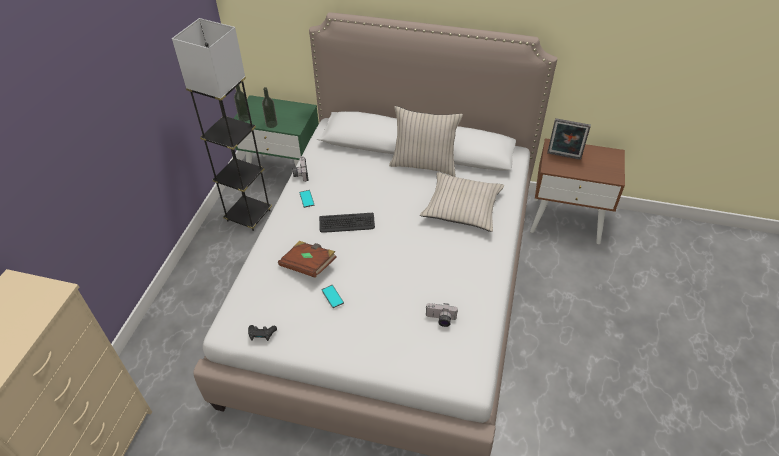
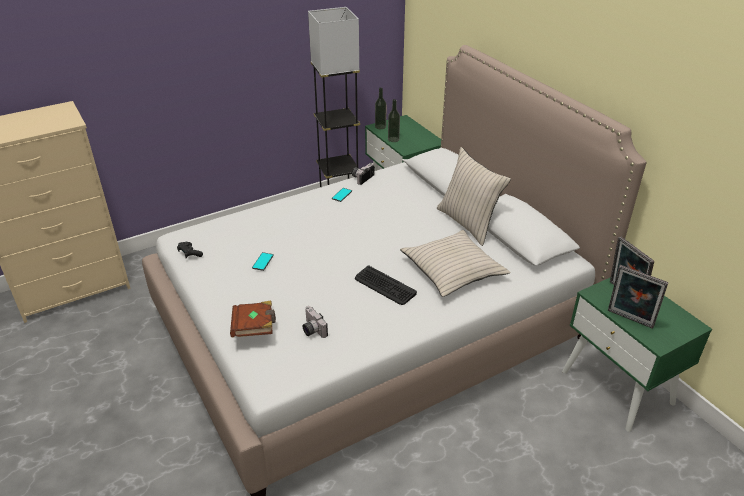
camera: 45 degrees right, 10 degrees down
(308, 265) = (279, 234): brown book -> brown book (254, 328)
(347, 223) = (344, 225): keyboard -> keyboard (384, 286)
(566, 220) = (618, 387): brown nightstand -> green nightstand
(585, 172) = (629, 320): none -> picture frame

